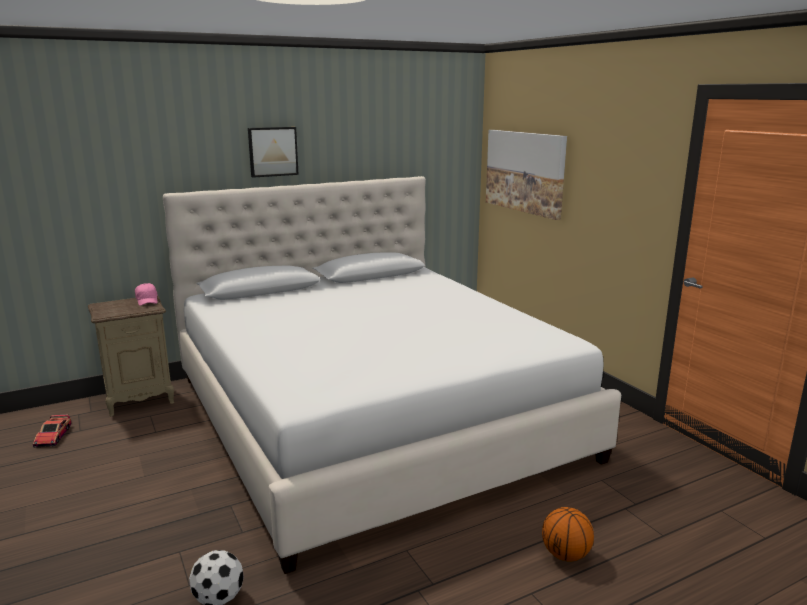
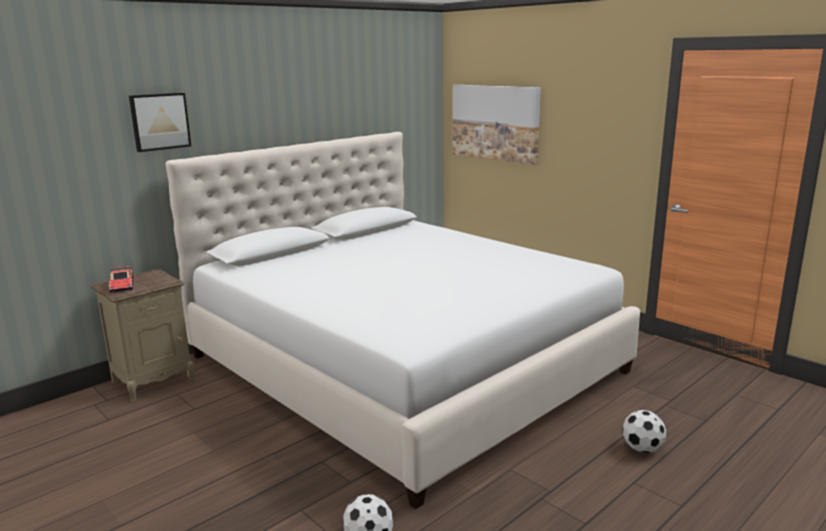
camera: 15 degrees left, 0 degrees up
(53, 436) = (81, 430): toy car -> toy car (122, 285)
(147, 301) = (156, 275): pink cap -> none
(272, 151) = (264, 112): picture -> picture (159, 121)
(565, 555) = (641, 448): basketball -> football

